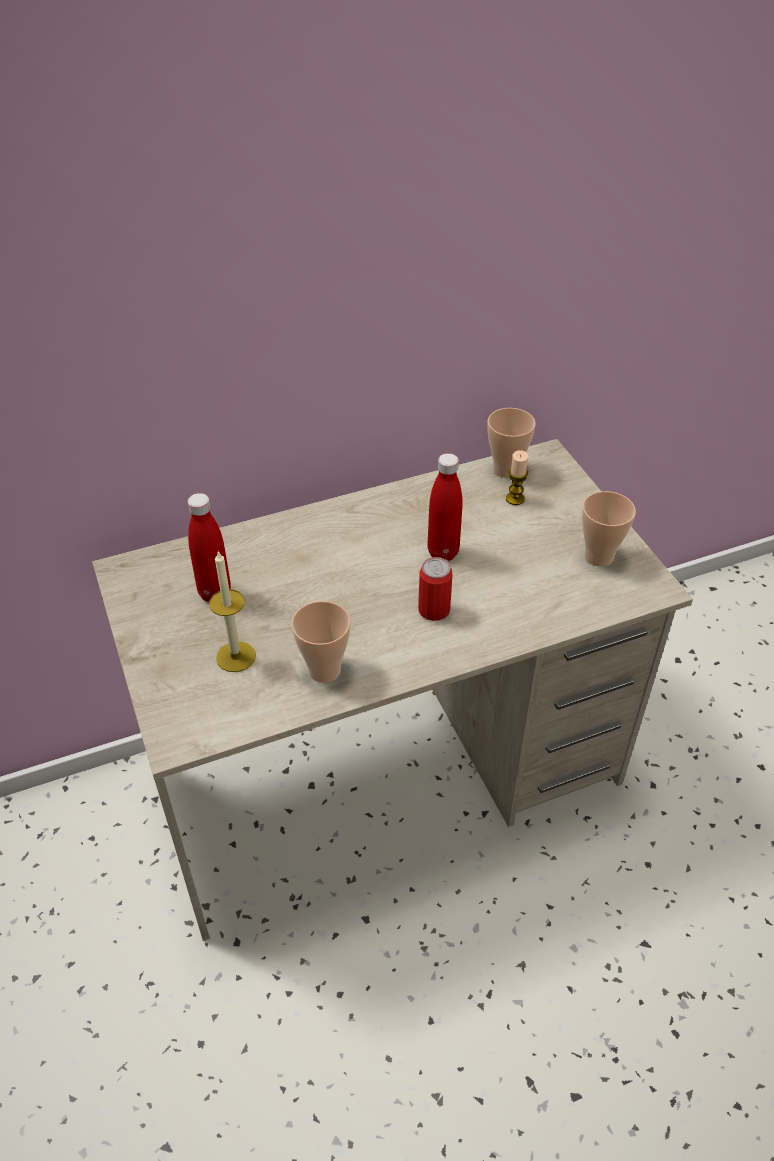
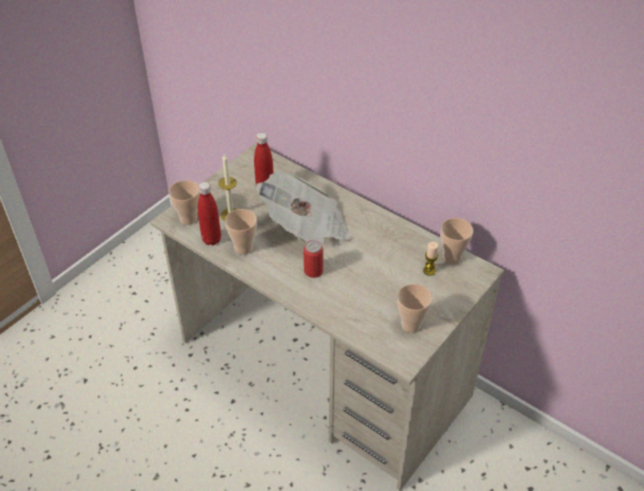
camera: 60 degrees right, 0 degrees up
(195, 715) = (188, 218): none -> cup
(338, 580) = (306, 227): none -> newspaper
(443, 552) = (359, 258): red bottle -> red bottle (211, 240)

